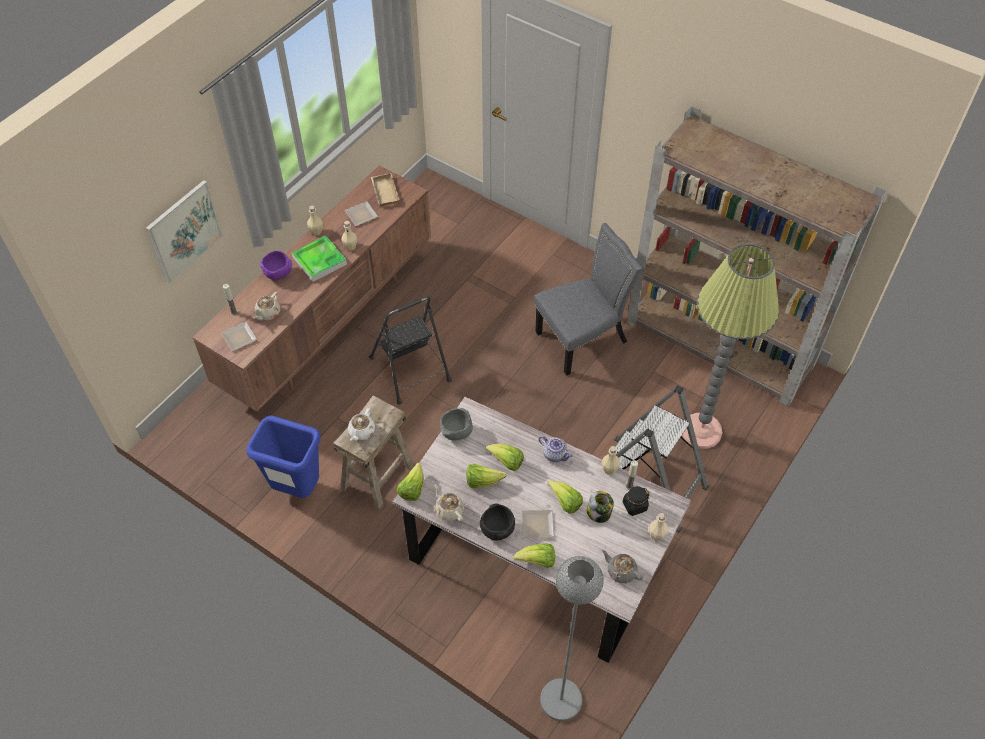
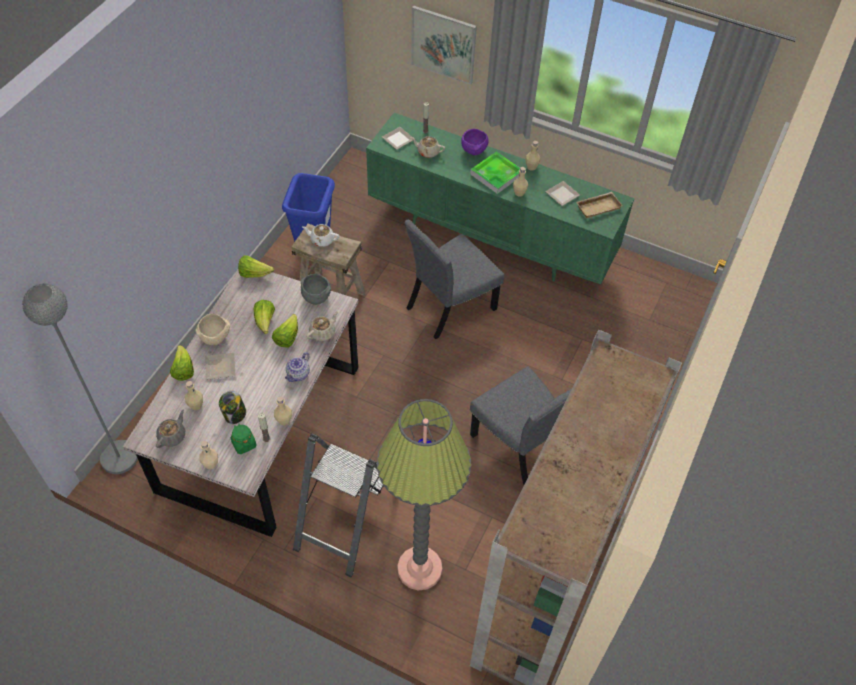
camera: 80 degrees right, 0 degrees up
(329, 323) = (491, 239): brown cabinet -> green cabinet
(411, 370) = (451, 306): black step ladder -> grey chair
(449, 510) = (234, 301): beige teapot -> beige teapot (323, 332)
(497, 529) = (215, 337): black bowl -> beige bowl
(565, 502) = (245, 387): lettuce -> none
(584, 549) = (196, 405): none -> beige bottle
(634, 506) = (244, 444): black jar -> green jar

